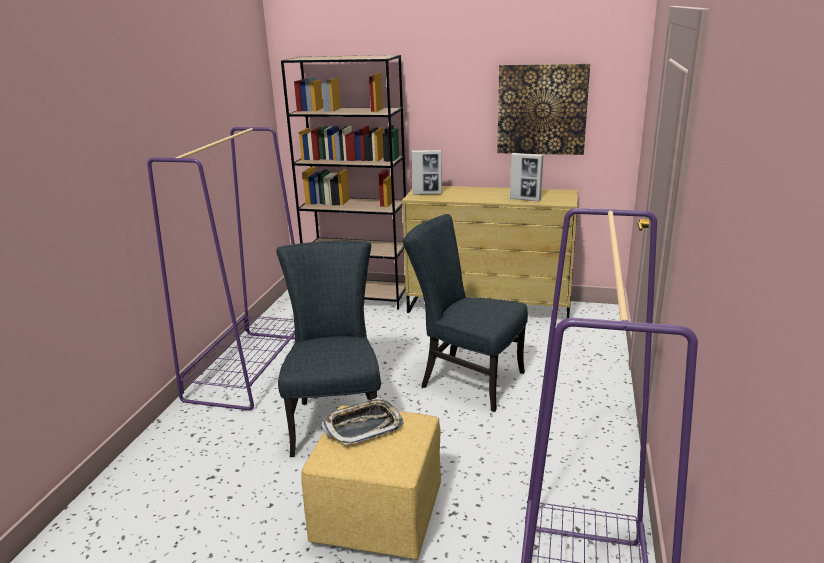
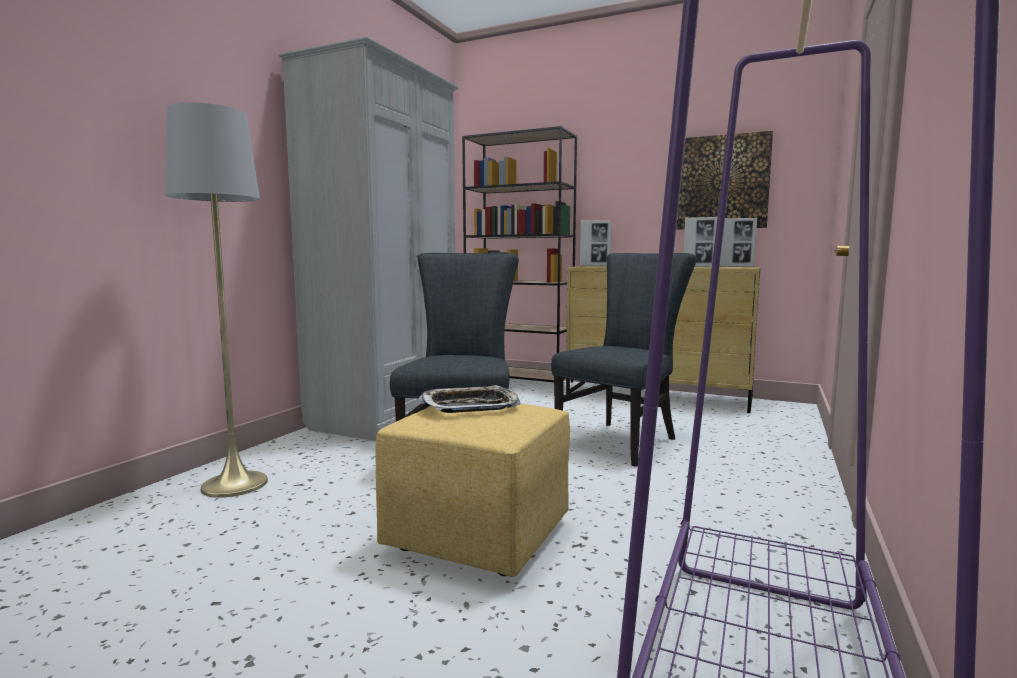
camera: 10 degrees right, 15 degrees down
(154, 485) = (235, 484): none -> grey floor lamp
(250, 368) = (387, 416): purple clothes rack -> white wardrobe
(466, 379) = (621, 440): grey chair -> grey chair turned 90 degrees clockwise
(557, 193) = (736, 267): none -> picture frame

